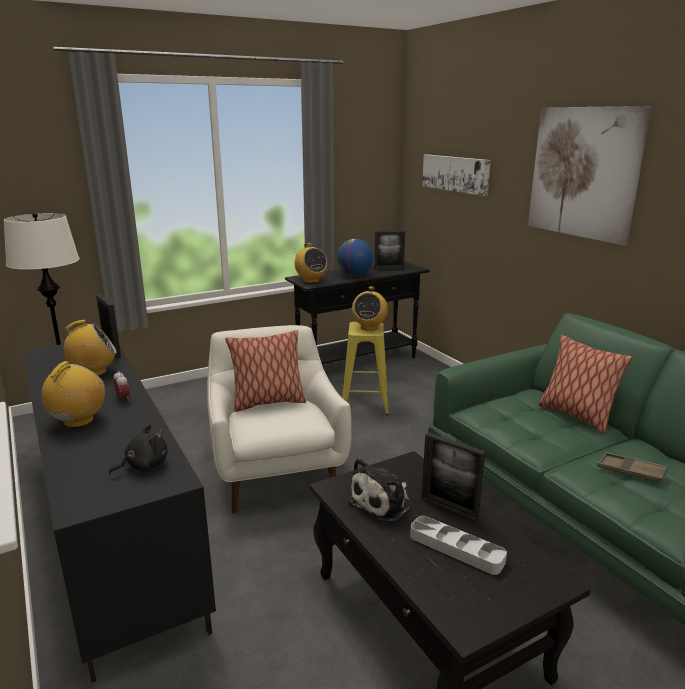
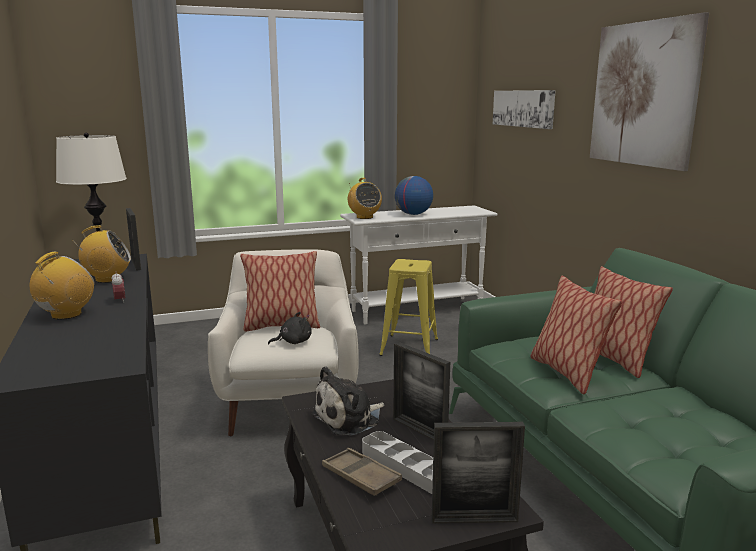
camera: 10 degrees right, 5 degrees down
(144, 465) = (101, 352): black plush toy -> black plush toy (293, 342)
(358, 362) = (417, 310): black console table -> white console table
(369, 327) = (414, 264): radio -> none
(389, 268) = (453, 210): picture frame -> picture frame (474, 520)
(544, 434) = (567, 373): none -> pillow
(631, 471) = (652, 414): brown tray -> brown tray (360, 477)

